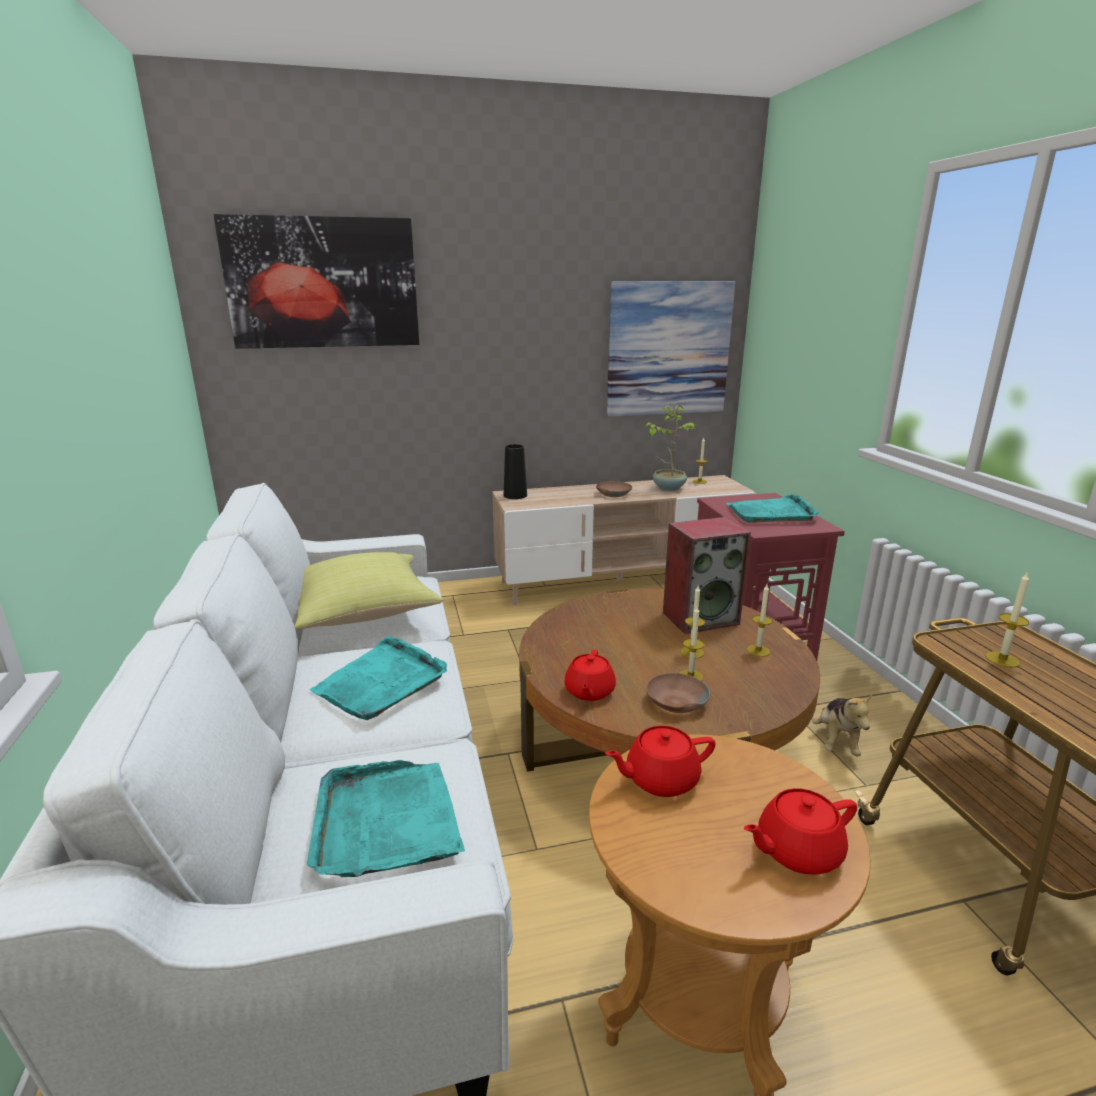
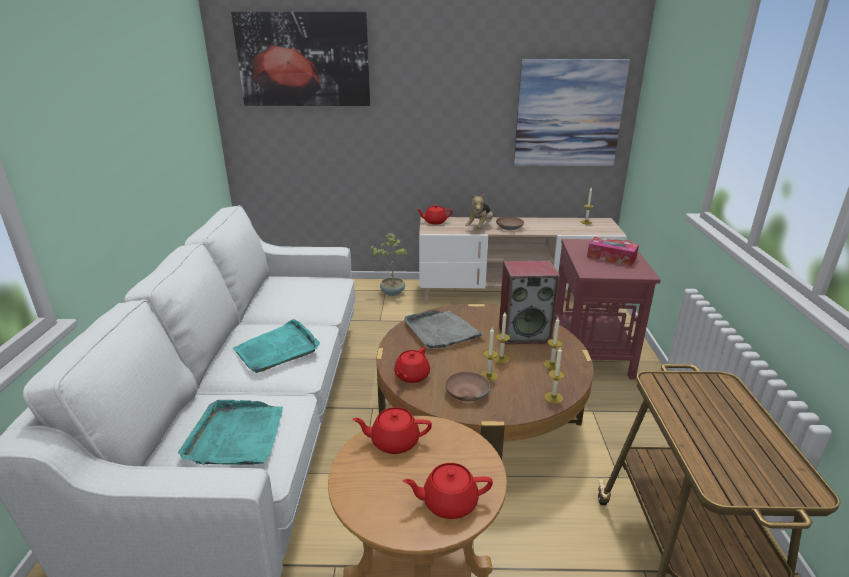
camera: 15 degrees right, 5 degrees up
(360, 614) = (288, 301): yellow pillow -> none
(515, 495) = (434, 222): black vase -> red teapot
(593, 628) = (441, 331): none -> grey tray
(668, 488) = (556, 225): potted plant -> potted plant (392, 292)
(771, 513) = (611, 257): turquoise tray -> tissue box
(836, 741) = (615, 441): plush toy -> plush toy (480, 227)
(1002, 659) = (695, 401): candle -> candle (553, 397)

